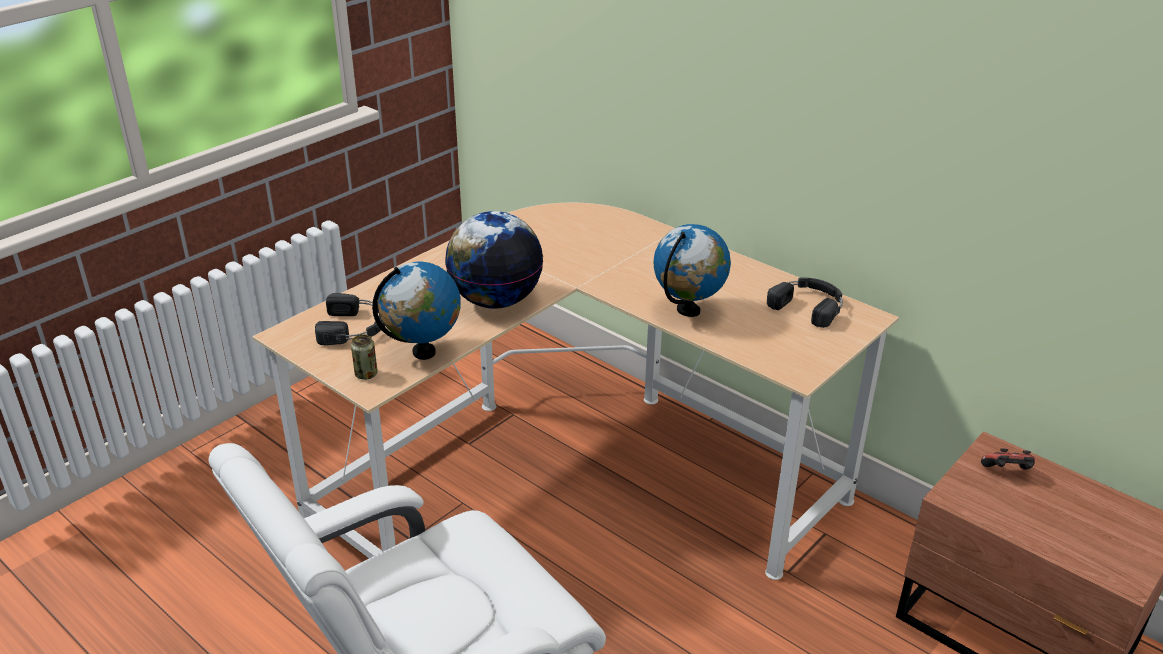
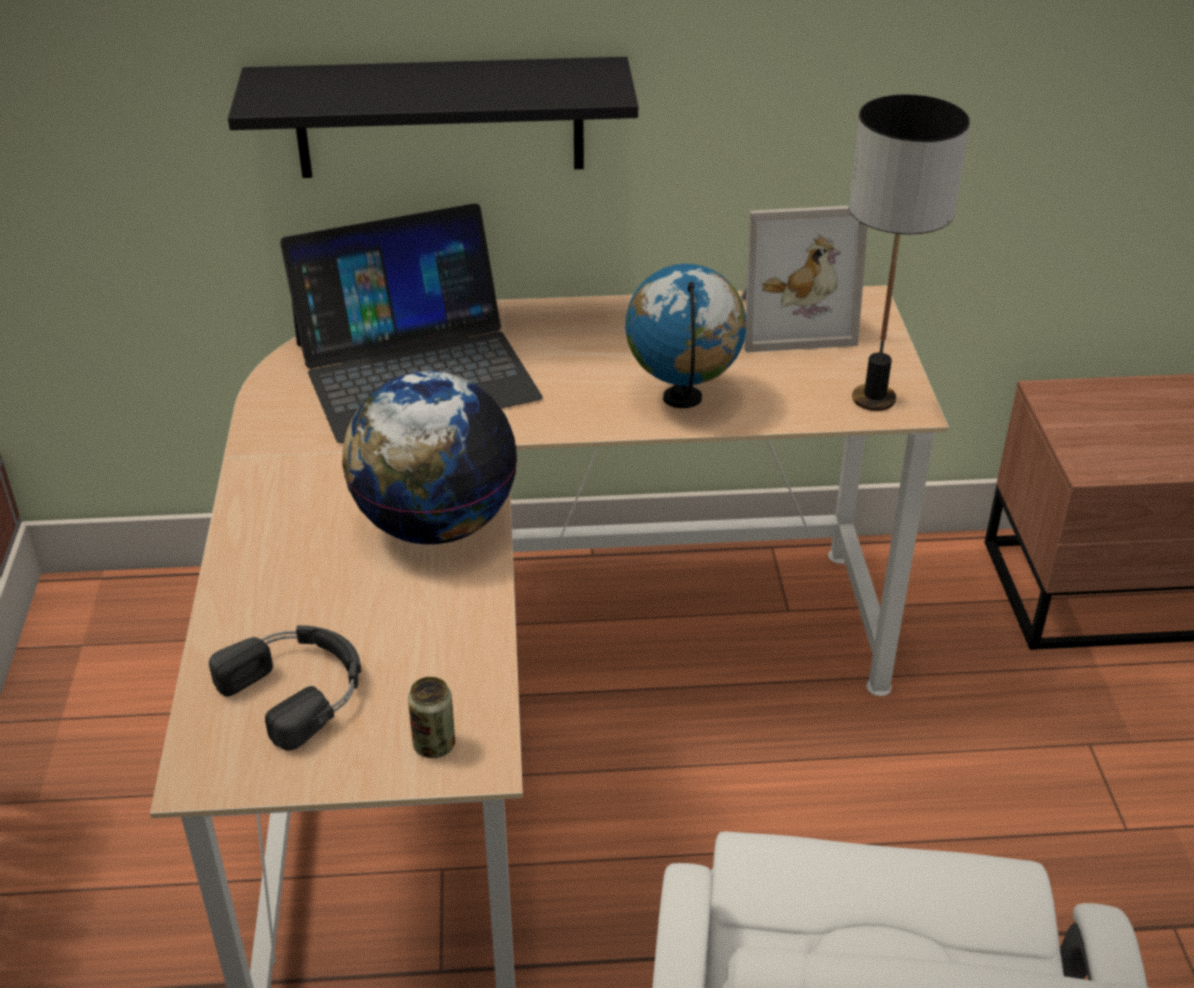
camera: 45 degrees left, 5 degrees up
(424, 352) = (460, 658): globe -> none
(588, 239) = (415, 369): none -> laptop
(664, 107) = (440, 117): none -> black shelf
(788, 362) = (874, 399): none -> table lamp
(809, 305) = (790, 320): black headphones -> picture frame
(1006, 473) = (1094, 412): game controller -> none

